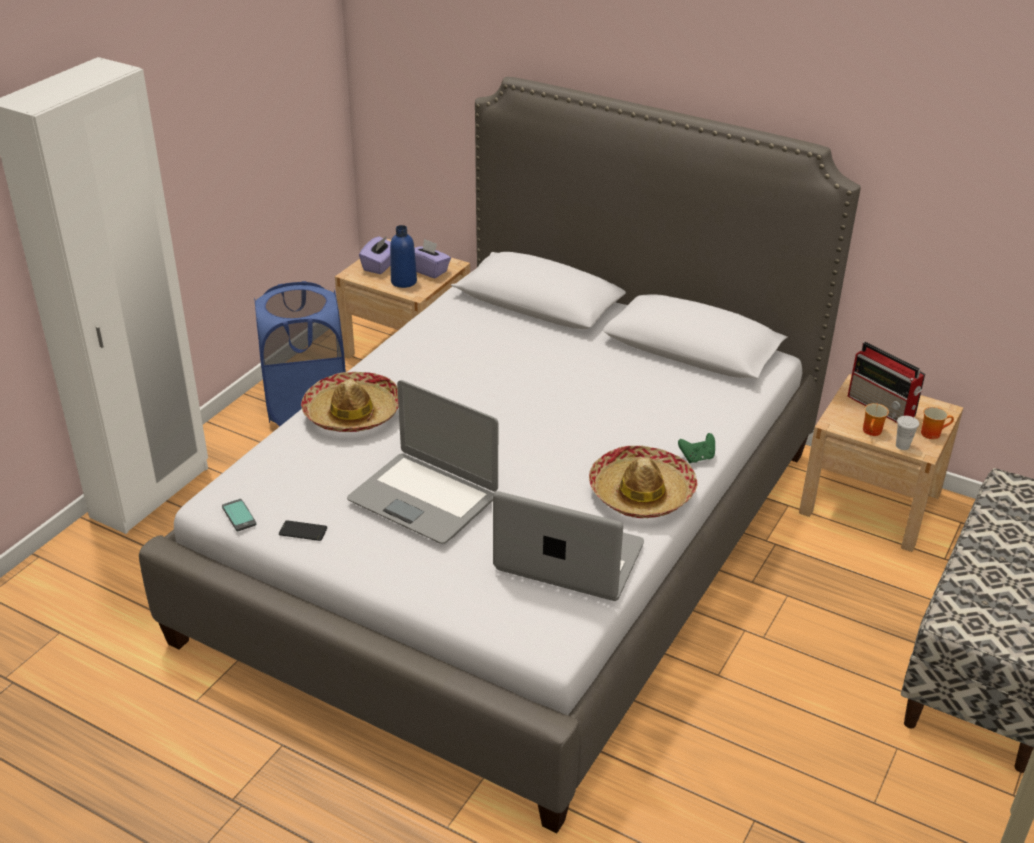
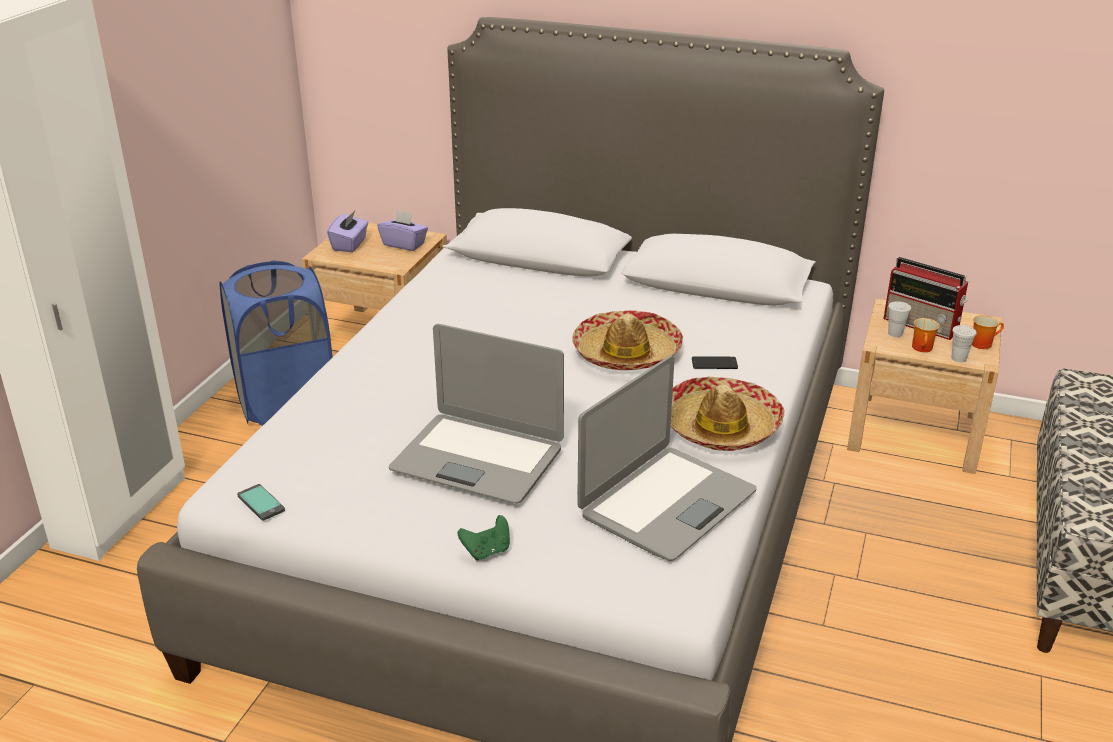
camera: 10 degrees left, 5 degrees down
(303, 531) = (344, 511): phone -> phone (714, 363)
(352, 413) = (368, 381): hat -> hat (626, 353)
(404, 281) = (380, 257): blue bottle -> none
(569, 559) = (666, 503): laptop -> laptop turned 120 degrees clockwise
(697, 458) = (766, 385): green game controller -> green game controller (487, 551)
(852, 413) = (895, 333): none -> white cup

